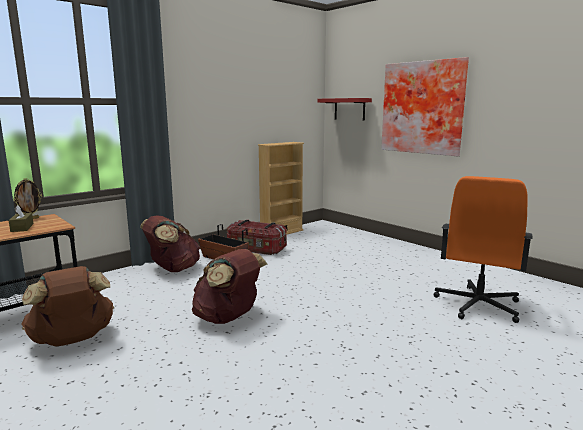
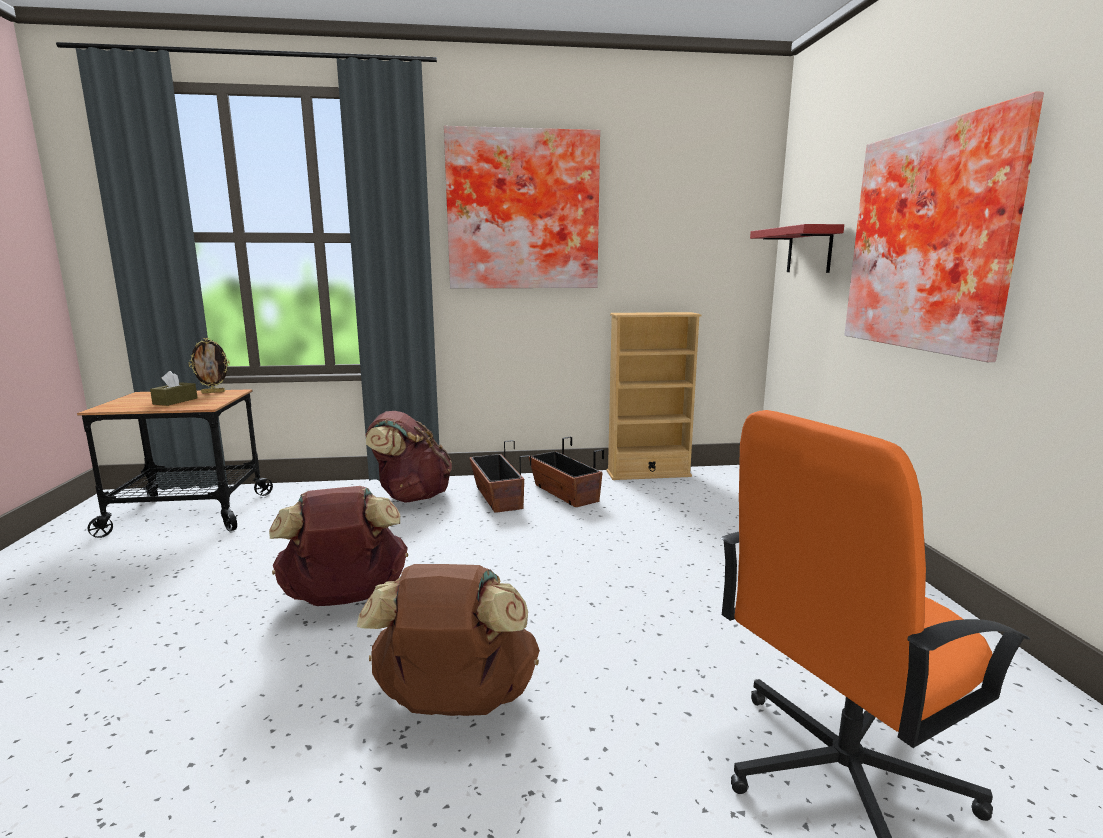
camera: 35 degrees right, 0 degrees up
(73, 340) = (160, 564): brown backpack -> brown backpack (455, 704)
(211, 85) = (523, 211): none -> picture
(256, 249) = (565, 493): storage box -> planter

